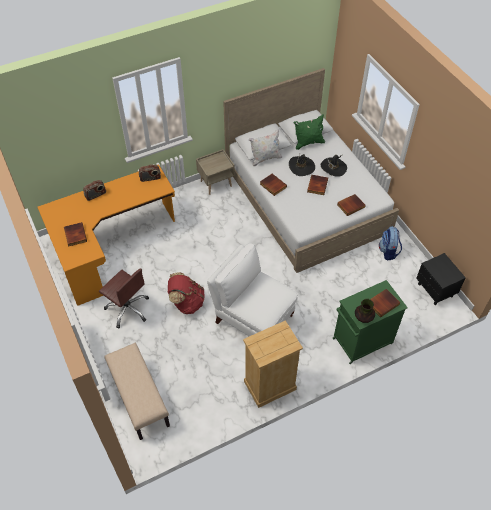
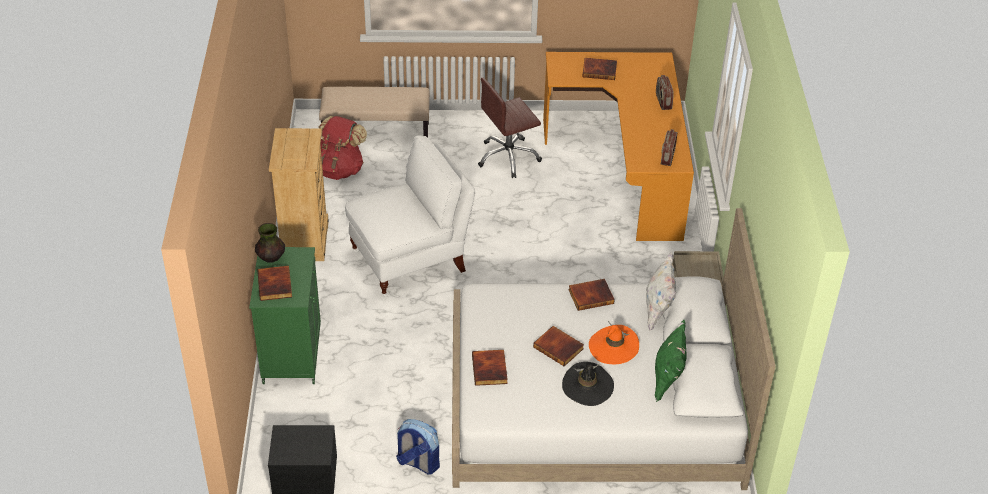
camera: 115 degrees right, 10 degrees down
(187, 302) = (481, 209): red backpack -> red backpack (339, 169)
(301, 167) = (613, 347): black hat -> orange hat

